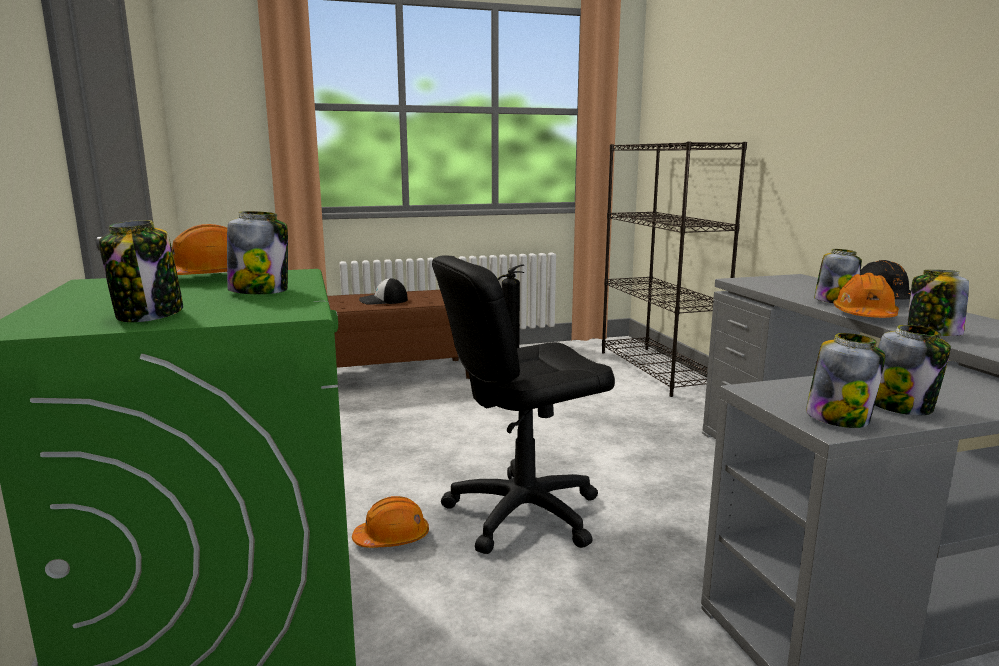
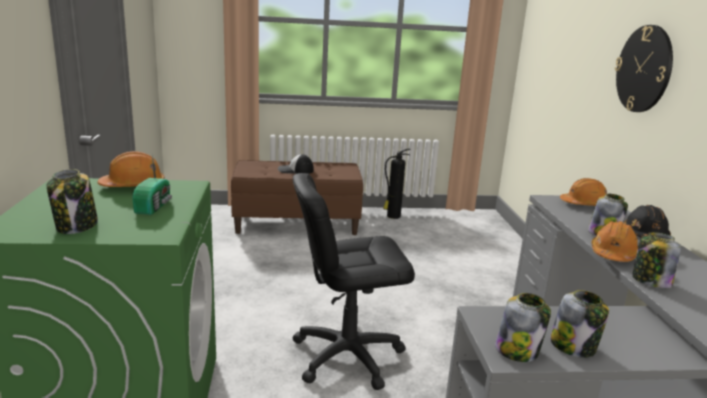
camera: 10 degrees right, 5 degrees up
(260, 291) = (154, 206): jar -> radio
(392, 538) = (251, 360): orange hard hat -> orange hard hat (584, 204)
(658, 370) = (504, 245): black bookcase -> none
(832, 109) = (644, 69): none -> wall clock

